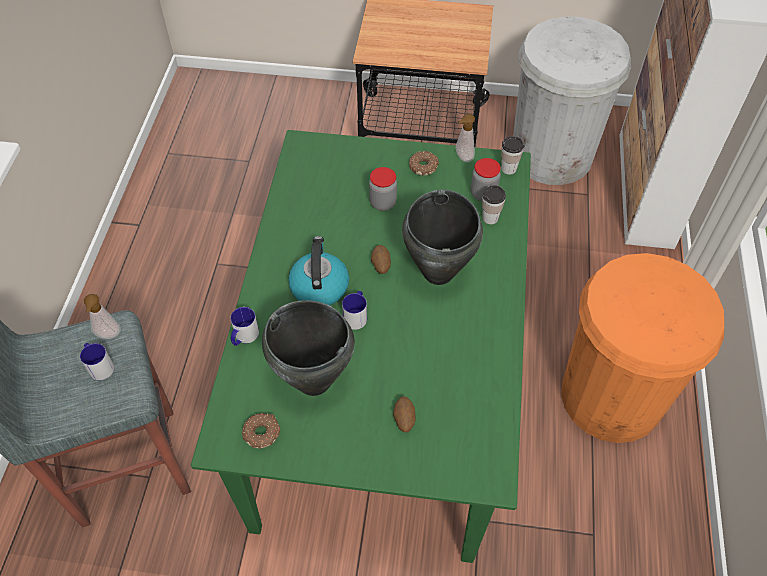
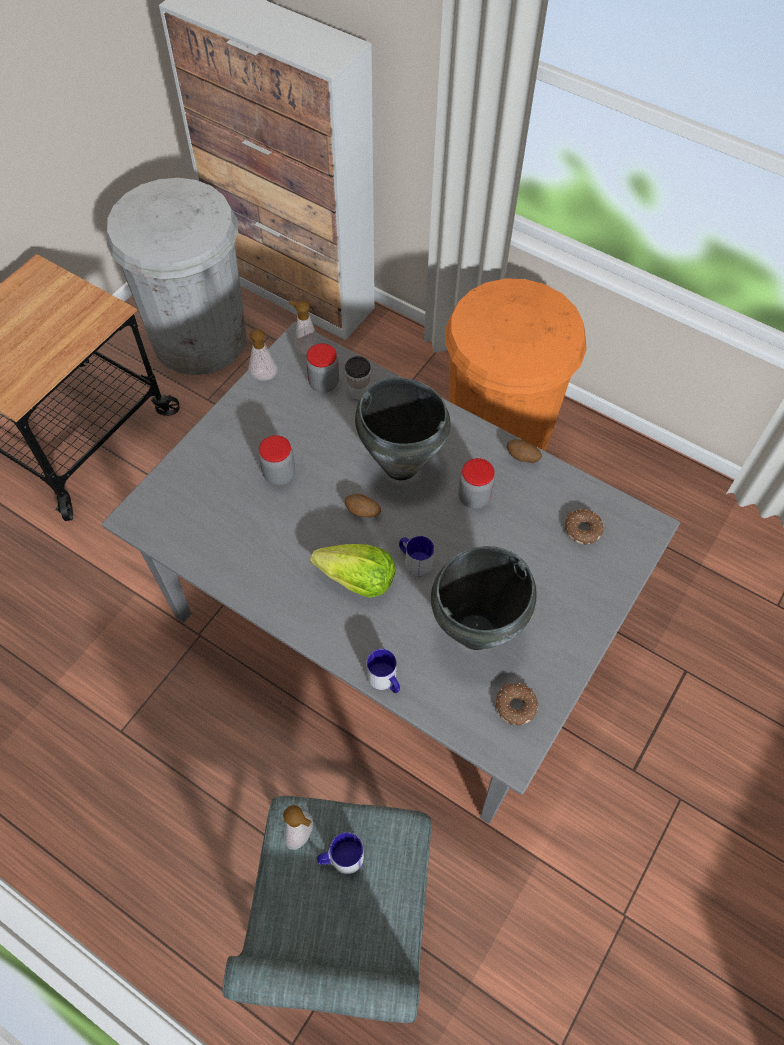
camera: 65 degrees left, 5 degrees up
(319, 286) = (357, 580): kettle -> lettuce
(382, 388) = (388, 623): green dining table -> grey dining table
(404, 419) = (556, 570): potato -> potato (522, 457)
(423, 166) = (252, 416): donut -> donut (582, 529)
(439, 333) = (474, 497): none -> jar
(508, 168) = (304, 348): cup -> soap dispenser

